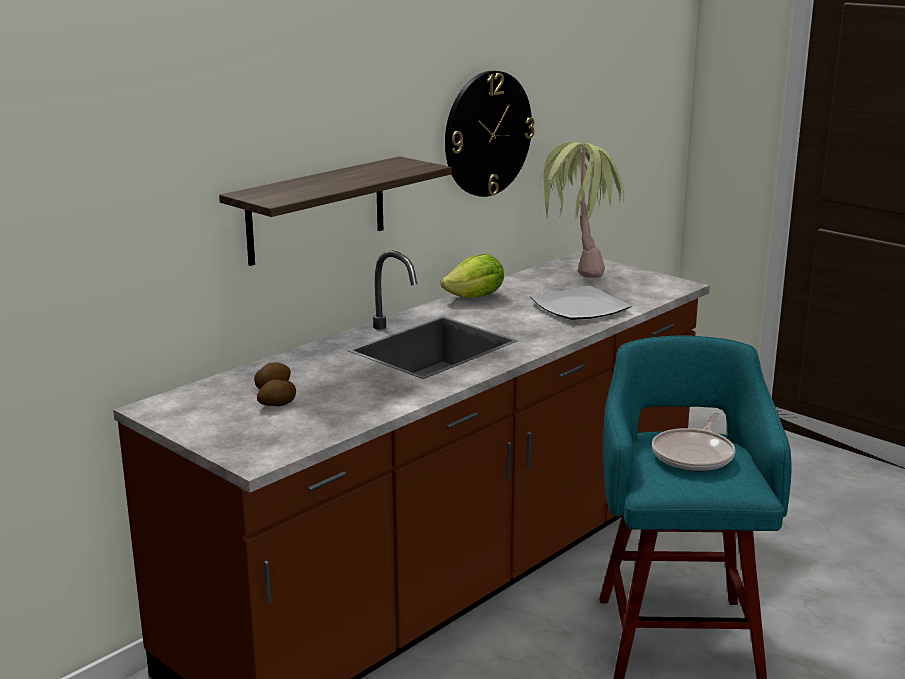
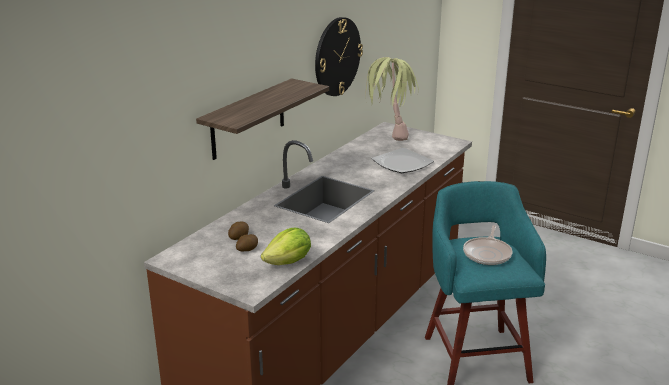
camera: 10 degrees left, 5 degrees up
(475, 297) = (336, 160): lettuce -> lettuce (289, 262)

